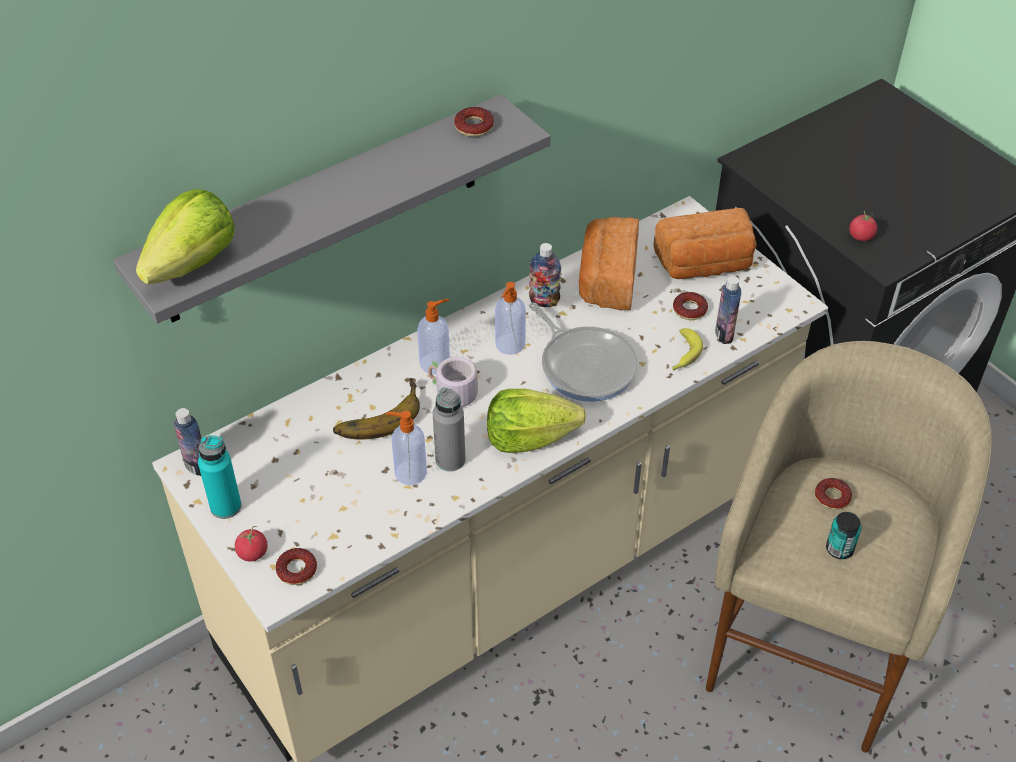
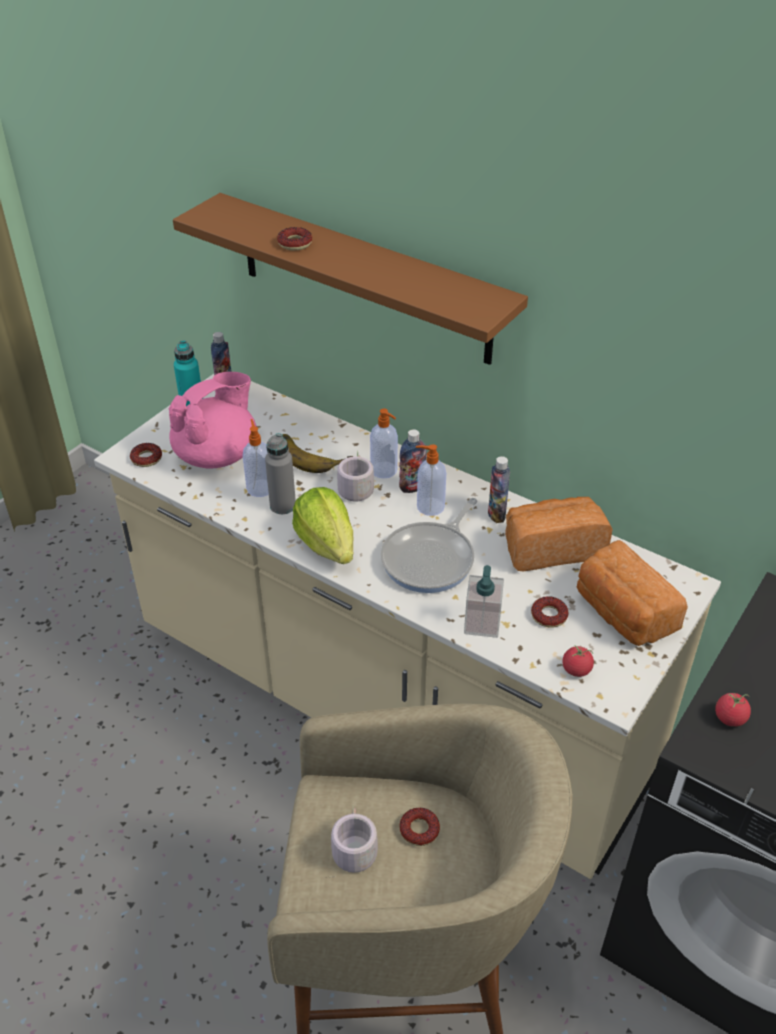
camera: 70 degrees right, 5 degrees down
(193, 263) = (228, 219): lettuce -> none
(252, 553) = (155, 434): tomato -> tomato (576, 669)
(324, 210) = (363, 279): grey shelf -> brown shelf
(330, 499) = (218, 455): none -> pink teapot
(474, 126) = (469, 292): donut -> donut (295, 243)
(683, 355) = (482, 623): banana -> soap dispenser
(724, 334) = (530, 649): bottle -> bottle (412, 487)
(839, 549) = (351, 848): can -> grey mug

